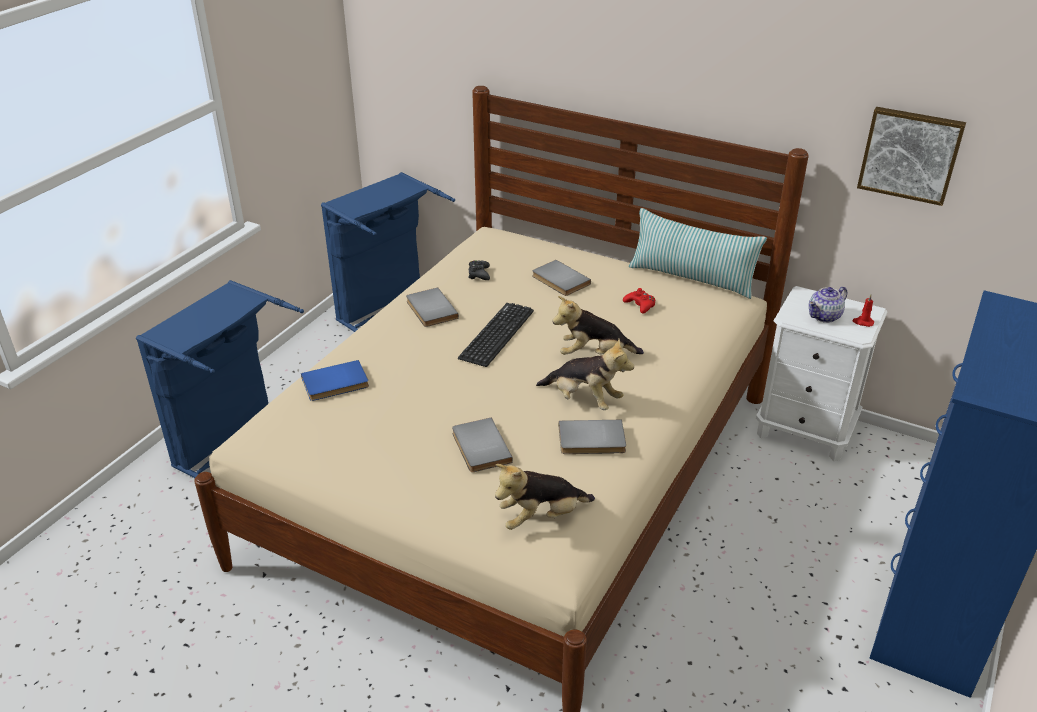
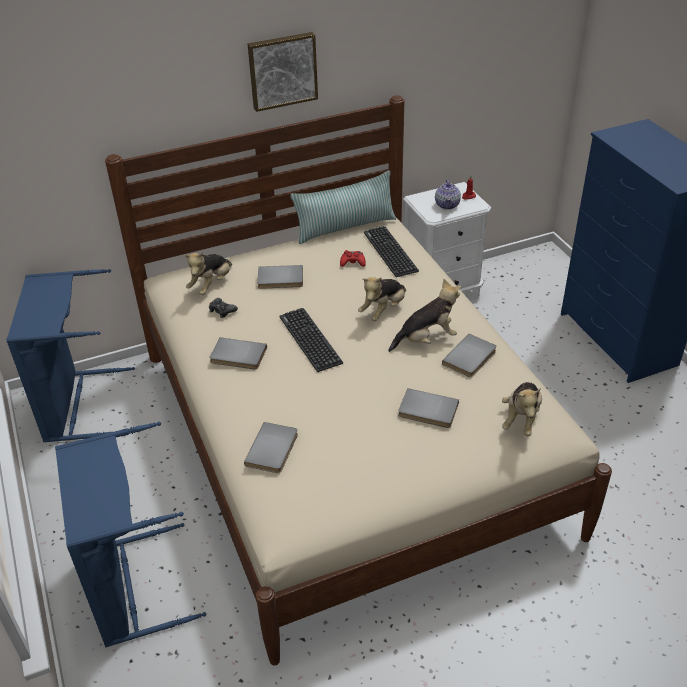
camera: 50 degrees left, 5 degrees up
(336, 384) = (274, 449): blue book -> grey book
(508, 254) = (211, 285): none -> plush toy
(689, 318) = (390, 252): none -> keyboard
(910, 154) = (460, 70): picture -> picture (282, 70)

